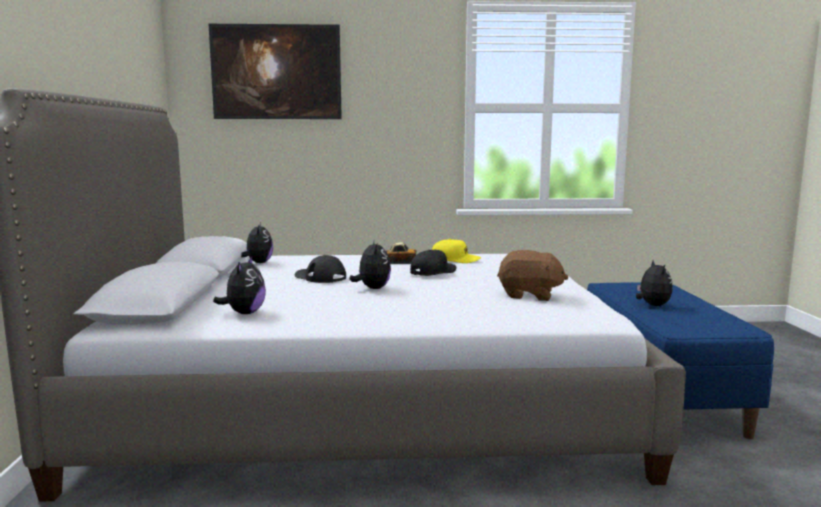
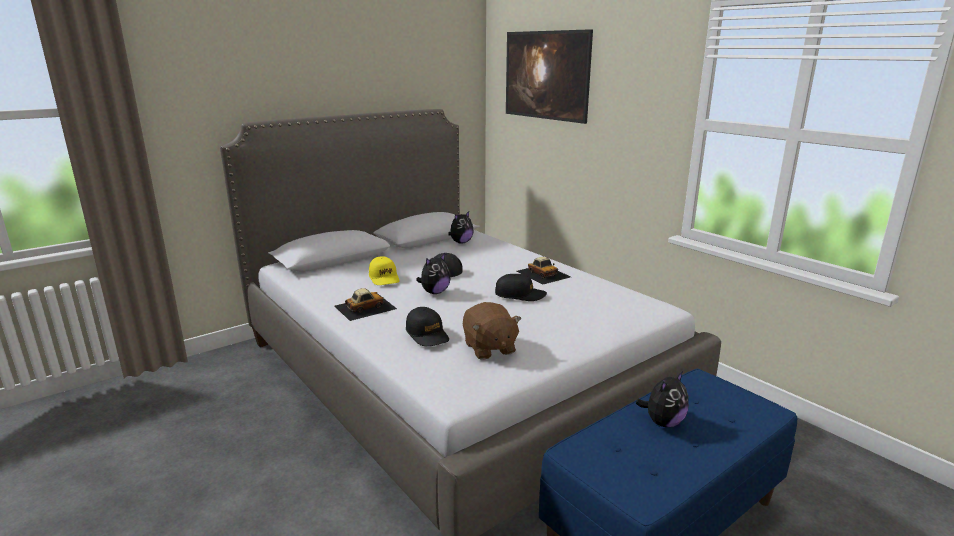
camera: 55 degrees right, 10 degrees up
(244, 313) = (335, 281): plush toy -> none
(355, 313) = (364, 307): none -> toy car
(455, 260) = (580, 290): yellow cap -> yellow cap (384, 278)
(475, 303) = (427, 334): none -> black cap

